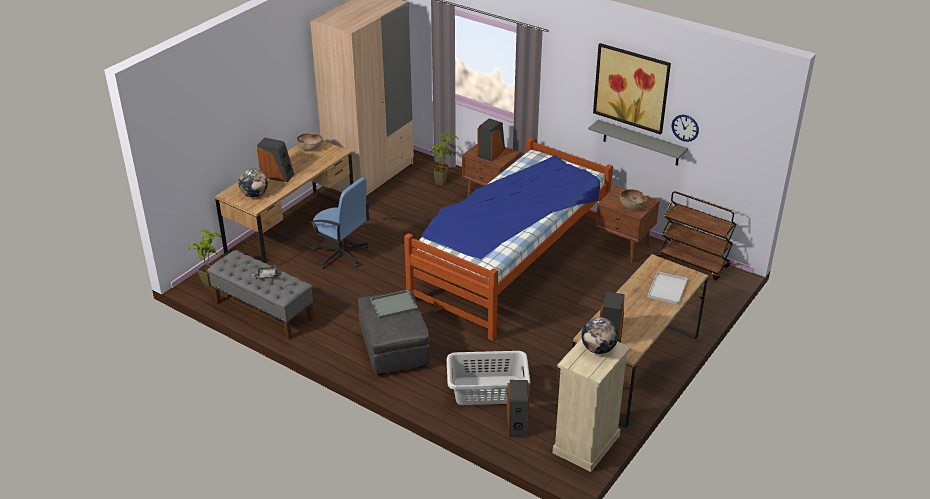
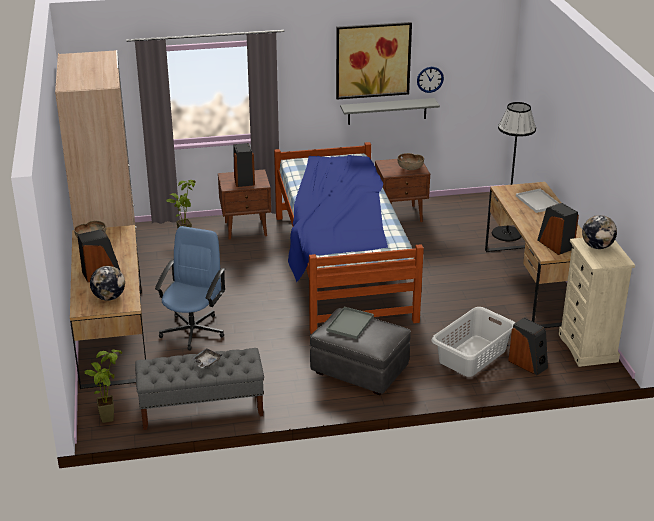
camera: 45 degrees left, 5 degrees down
(341, 254) = (193, 330): blue office chair -> blue office chair turned 60 degrees counterclockwise
(687, 311) = (507, 233): none -> black floor lamp
(693, 263) = (460, 202): brown cart -> none

